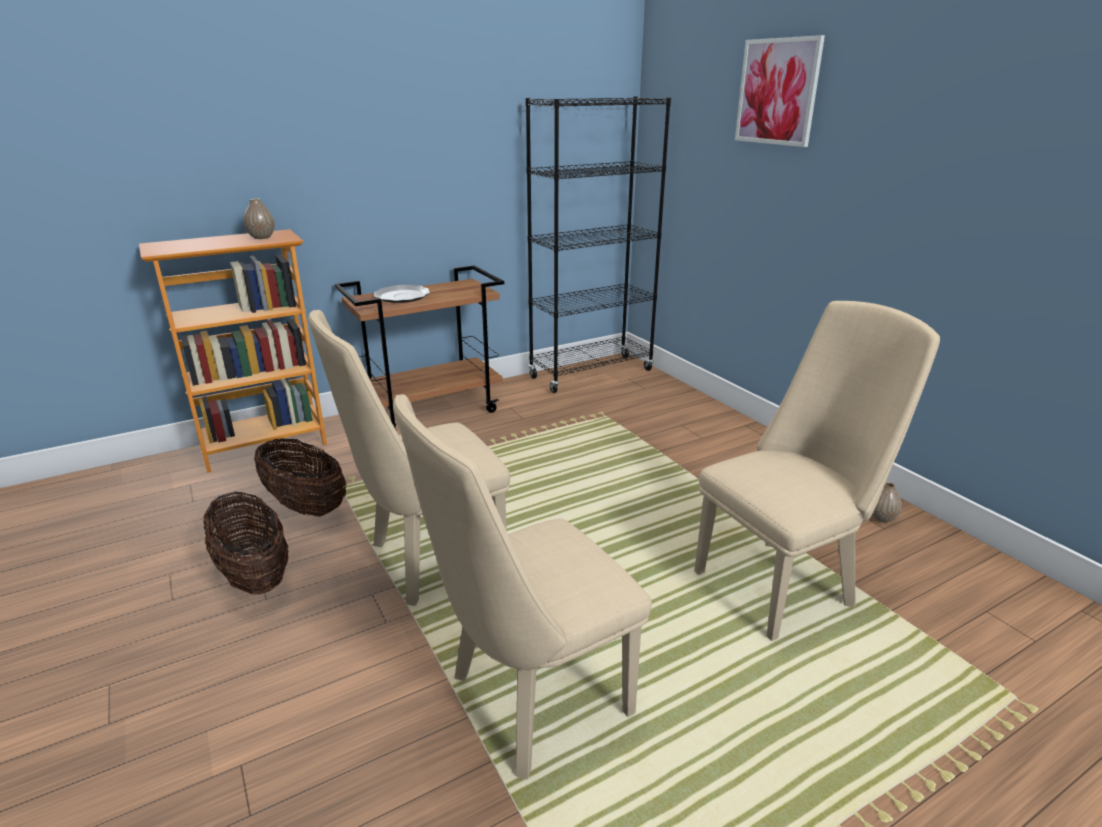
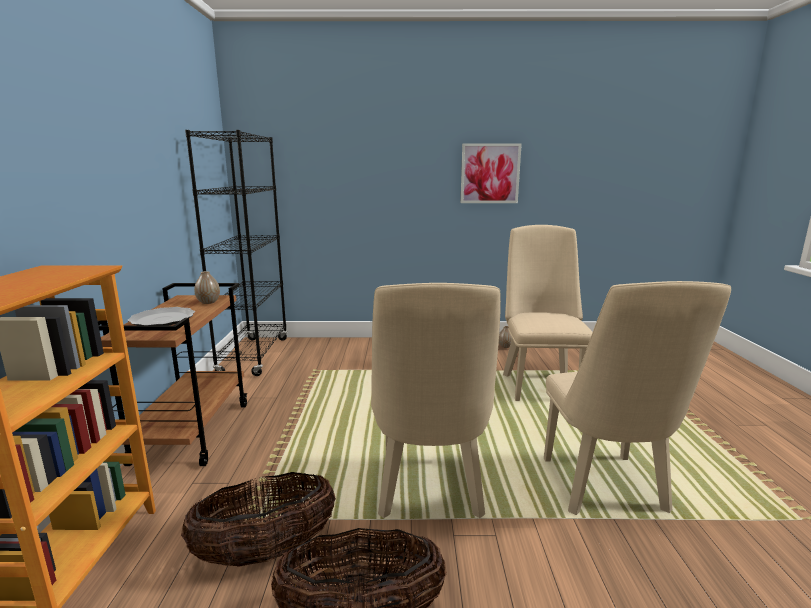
camera: 60 degrees left, 10 degrees down
(262, 237) = (52, 273): vase -> vase (208, 302)
(777, 92) = (366, 133): picture -> picture (490, 173)

